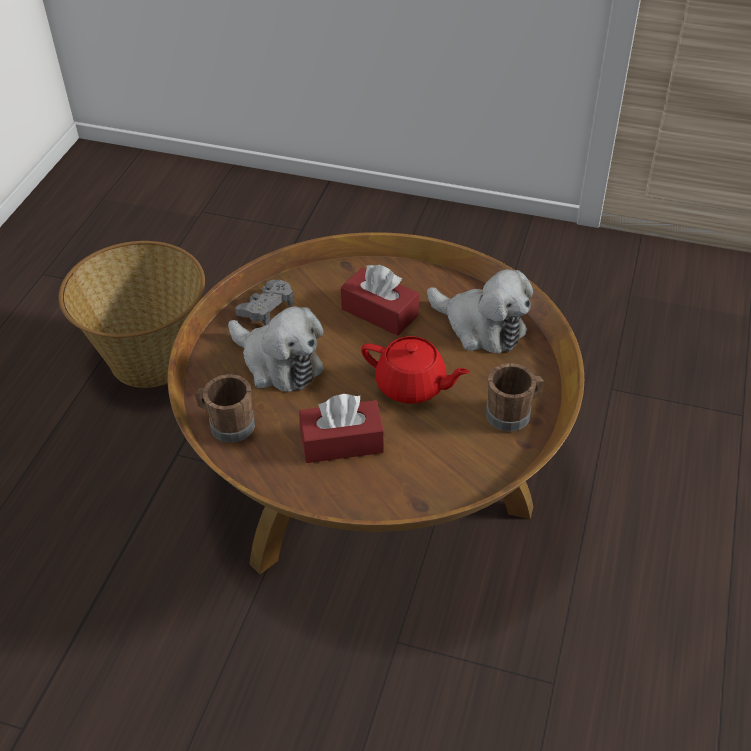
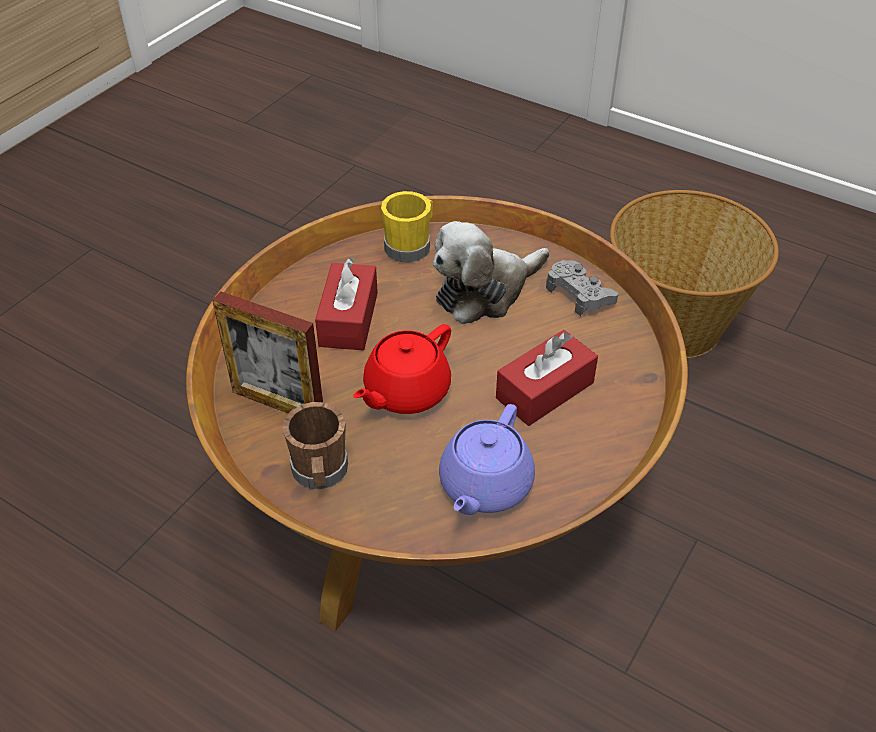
camera: 105 degrees right, 0 degrees up
(227, 424) = (411, 245): brown mug -> yellow mug
(457, 459) = (278, 403): none -> picture frame
(481, 327) = (484, 486): plush toy -> purple teapot

